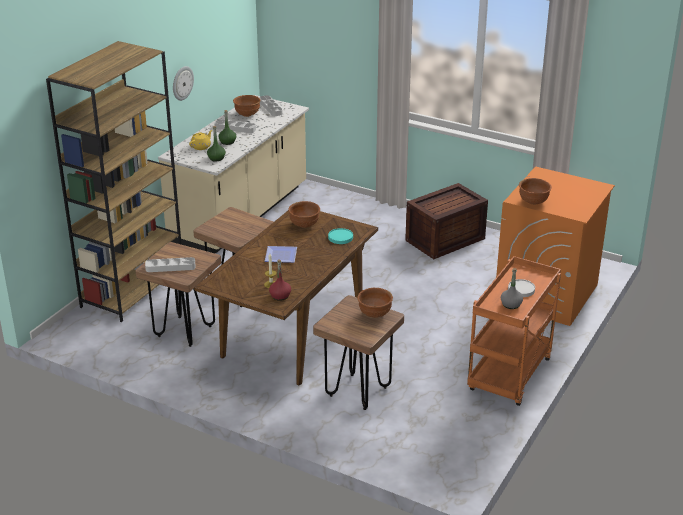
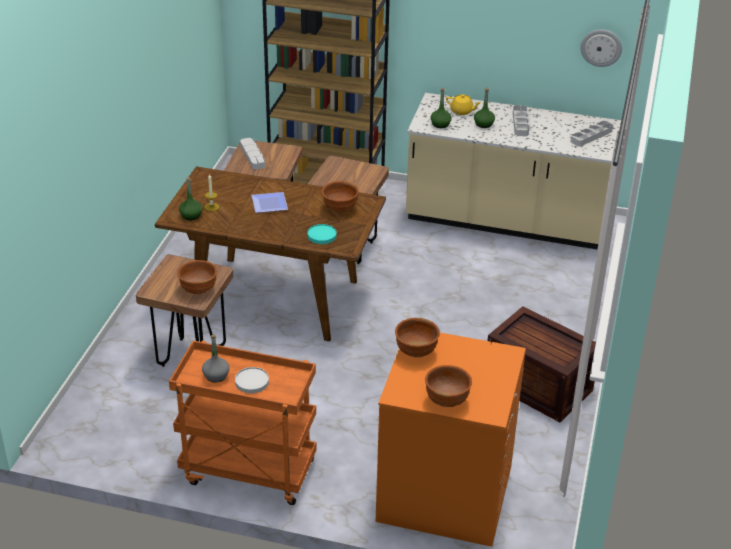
camera: 75 degrees right, 5 degrees up
(182, 83) = (491, 39): wall clock -> wall clock (601, 47)
(247, 114) = (561, 124): brown bowl -> brown bowl (447, 400)
(280, 296) = (191, 215): red bottle -> green bottle

